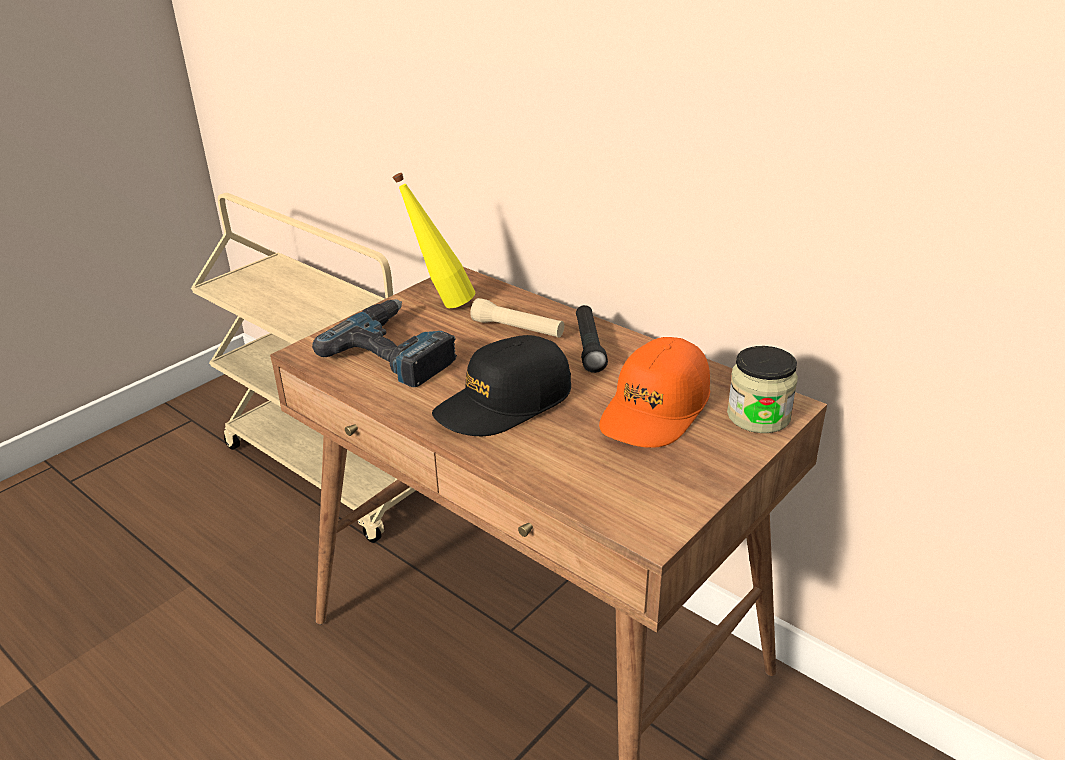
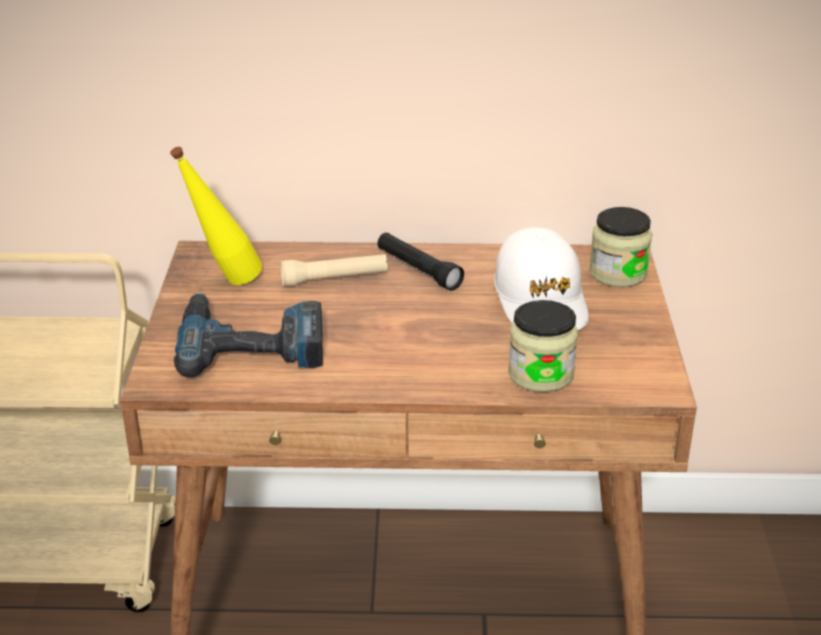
camera: 40 degrees left, 0 degrees up
(504, 403) = (418, 345): black cap -> none
(565, 469) = (540, 374): none -> jar
(655, 409) = (541, 299): orange cap -> white cap

